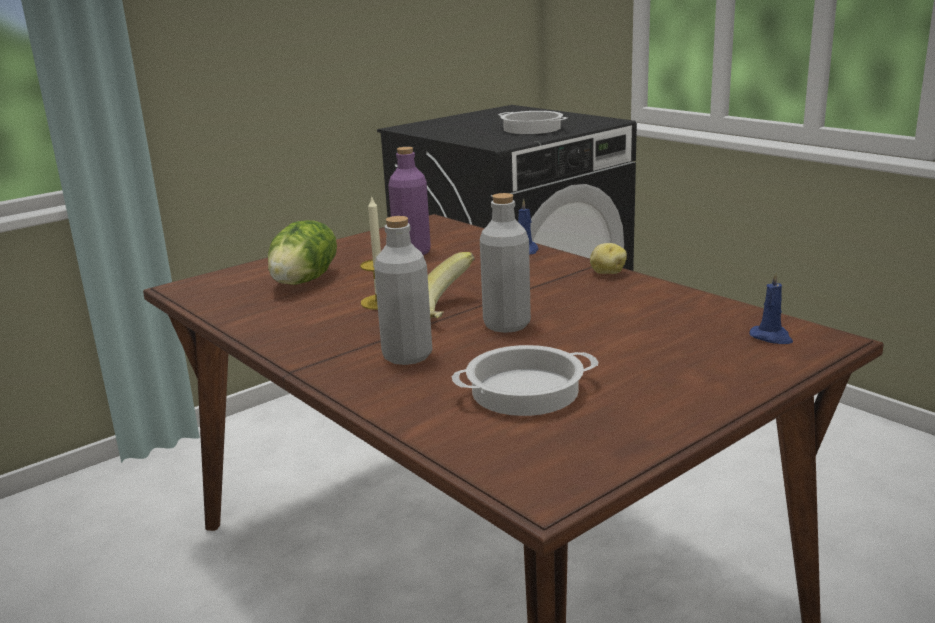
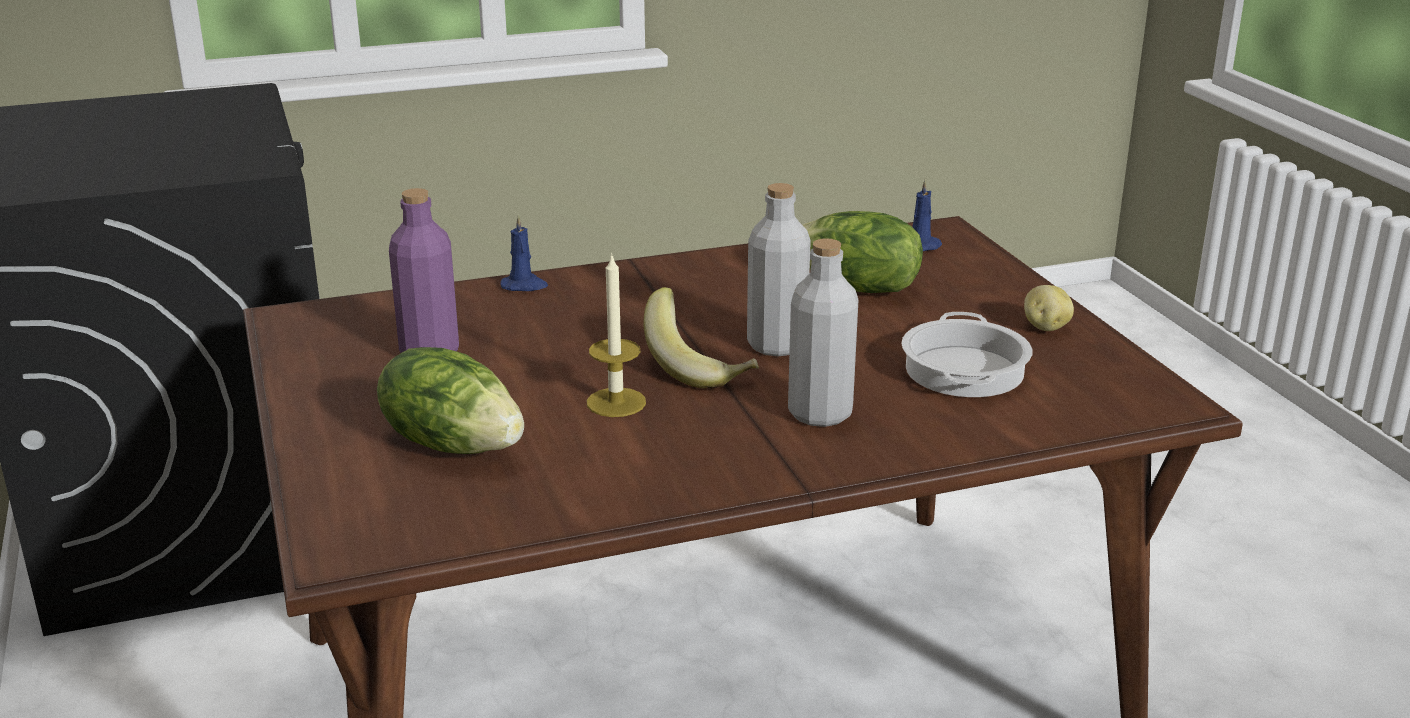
camera: 70 degrees left, 5 degrees up
(531, 129) = (198, 133): cooking pot -> none
(607, 273) = (668, 265): potato -> potato (1045, 327)
(644, 330) = (857, 288): none -> lettuce

